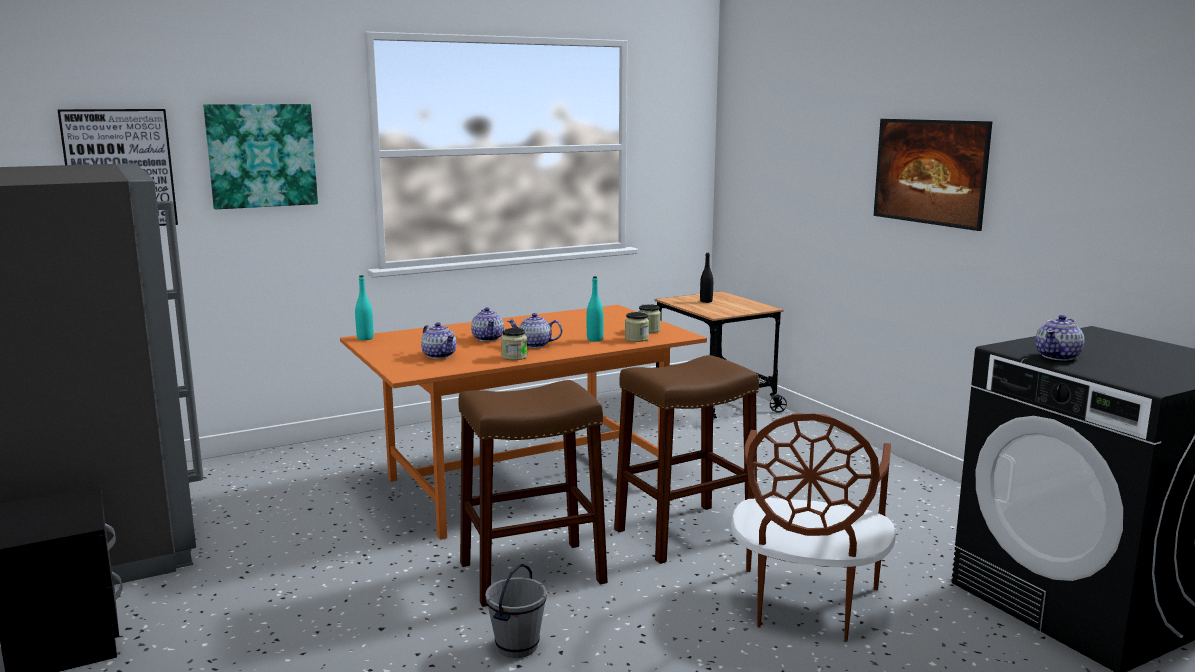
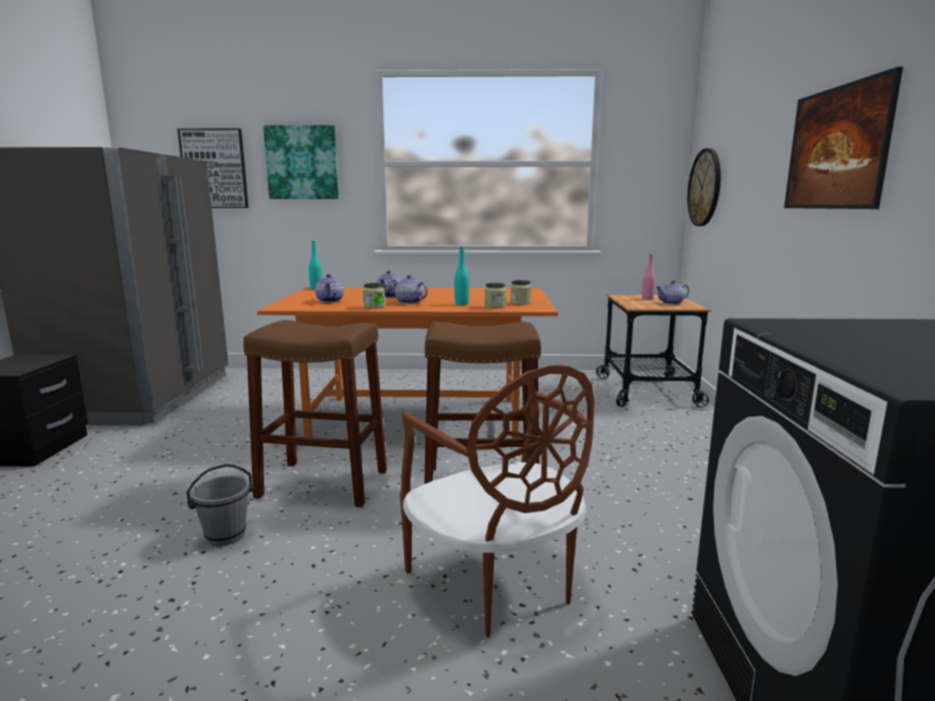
camera: 30 degrees right, 0 degrees up
(706, 301) = (647, 299): black bottle -> pink bottle
(746, 176) = (705, 187): none -> wall clock
(805, 605) = (497, 584): brown chair -> brown chair turned 75 degrees counterclockwise
(1058, 356) = (825, 337): teapot -> teapot (671, 303)

